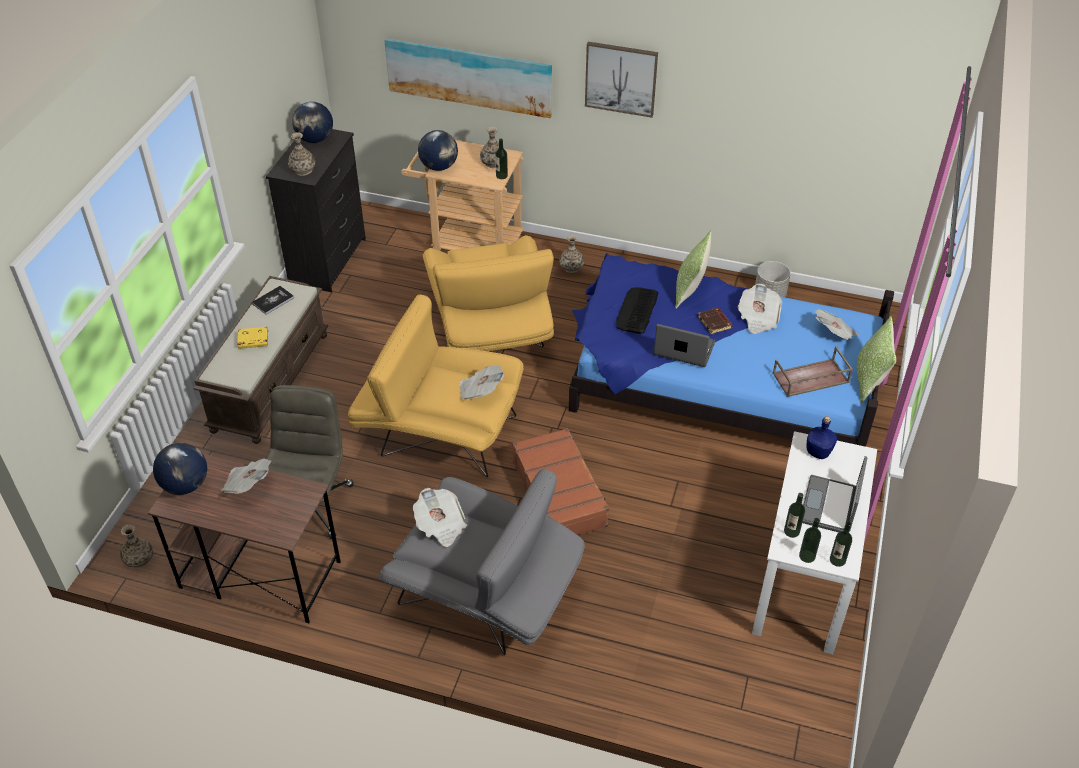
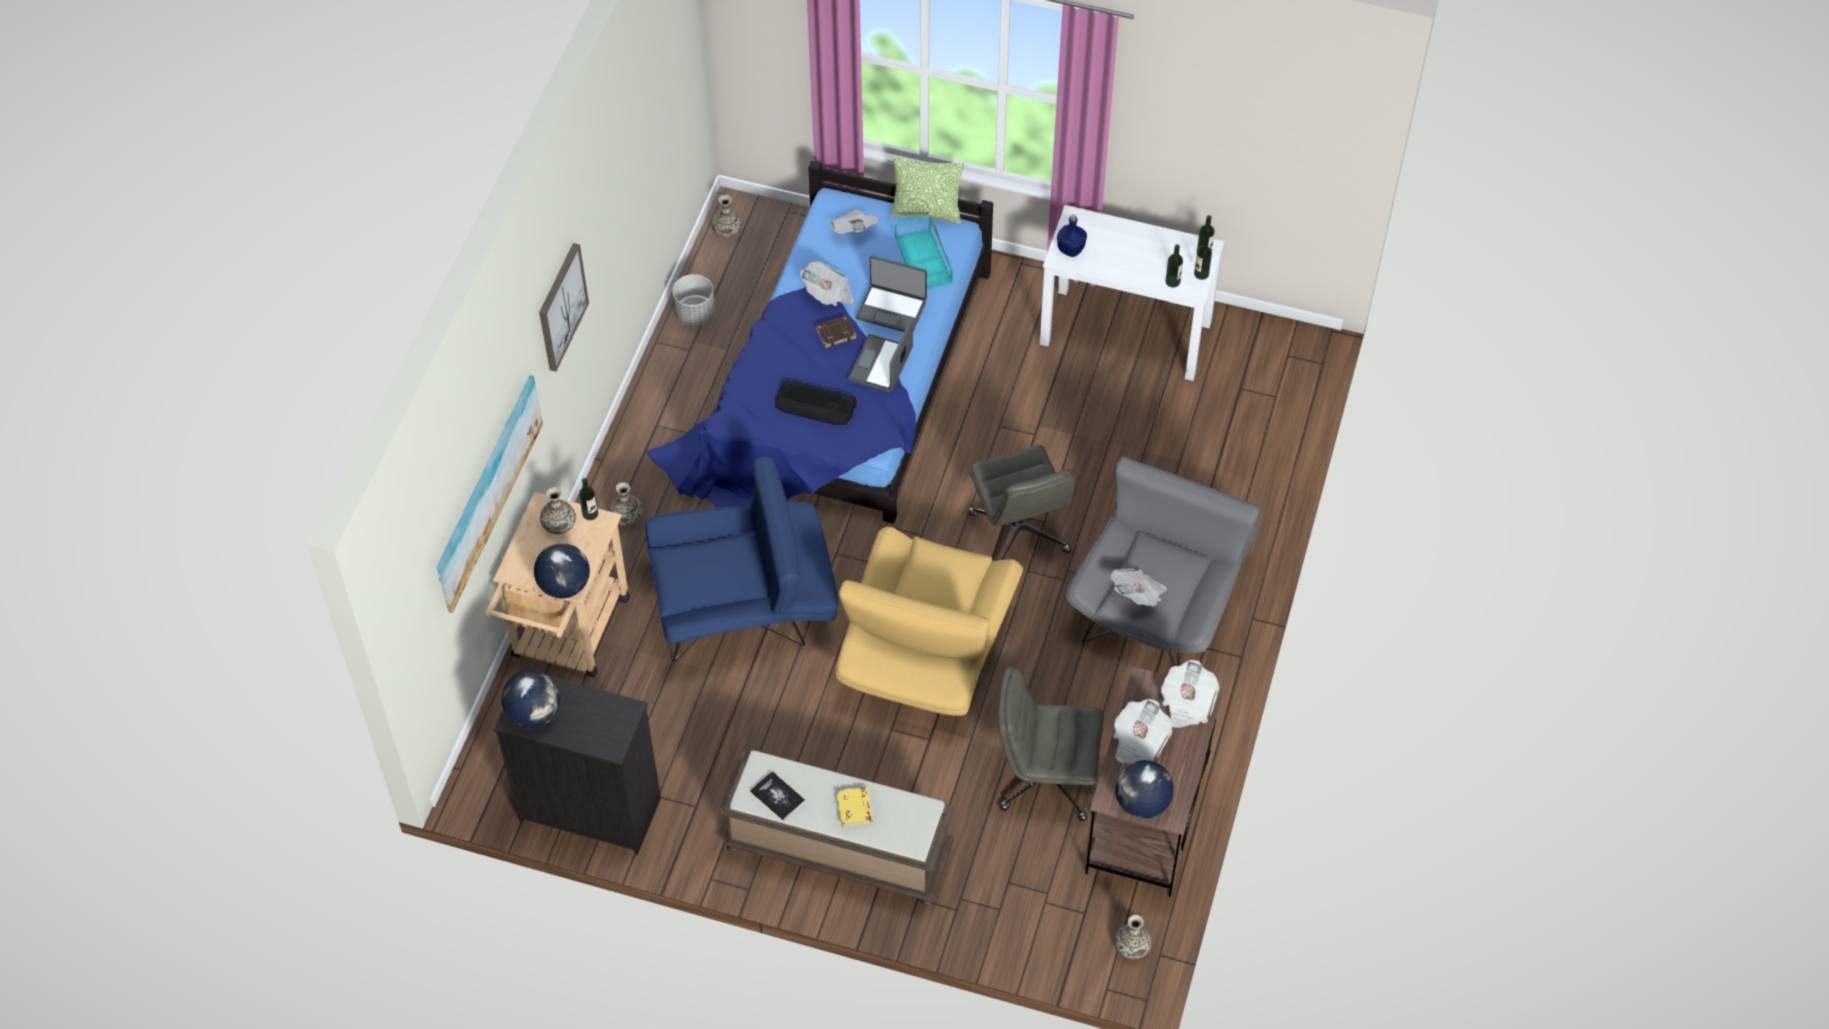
camera: 90 degrees left, 10 degrees up
(303, 170) = (610, 719): vase -> vase (727, 230)
(480, 391) = (937, 565): newspaper -> newspaper (1187, 704)
(491, 328) = (744, 605): yellow armchair -> blue armchair
(560, 493) = (1020, 533): brown suitcase -> grey office chair
(689, 290) = (779, 352): pillow -> none
(810, 378) = (924, 260): brown tray -> turquoise tray
(830, 506) = (1140, 249): laptop -> laptop (892, 309)

